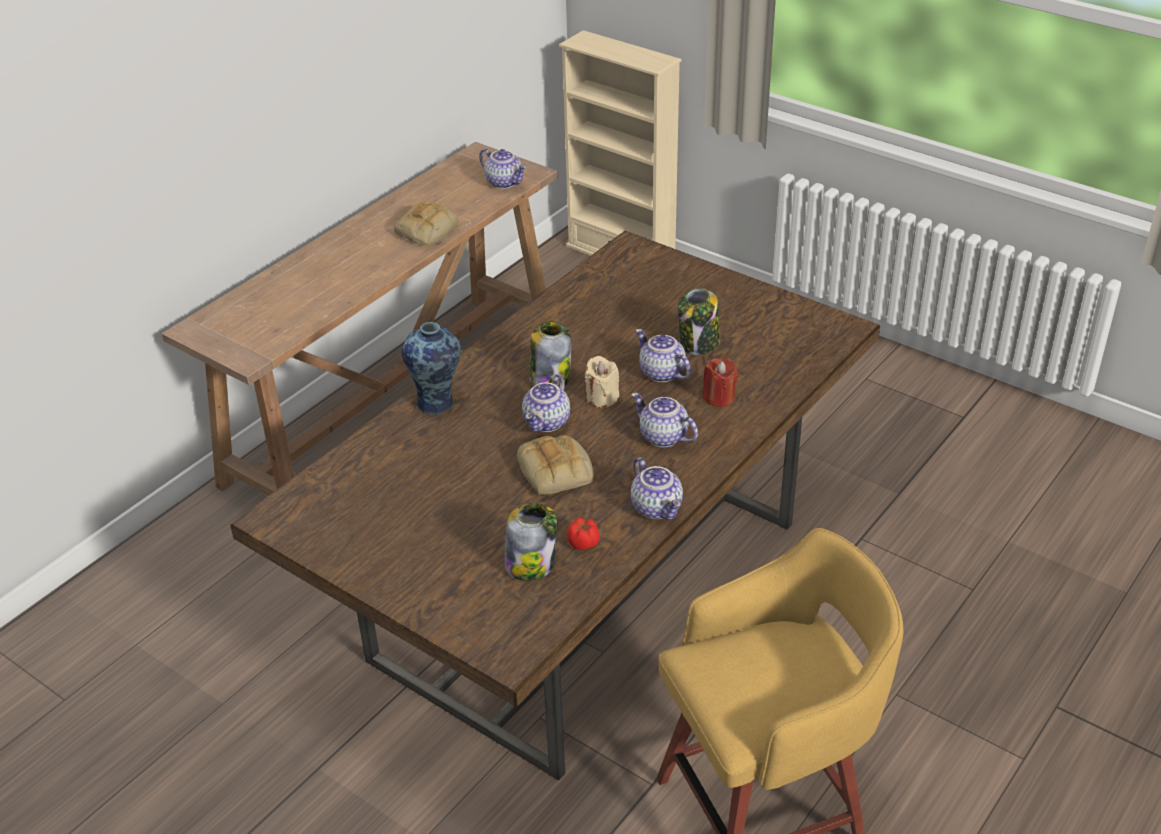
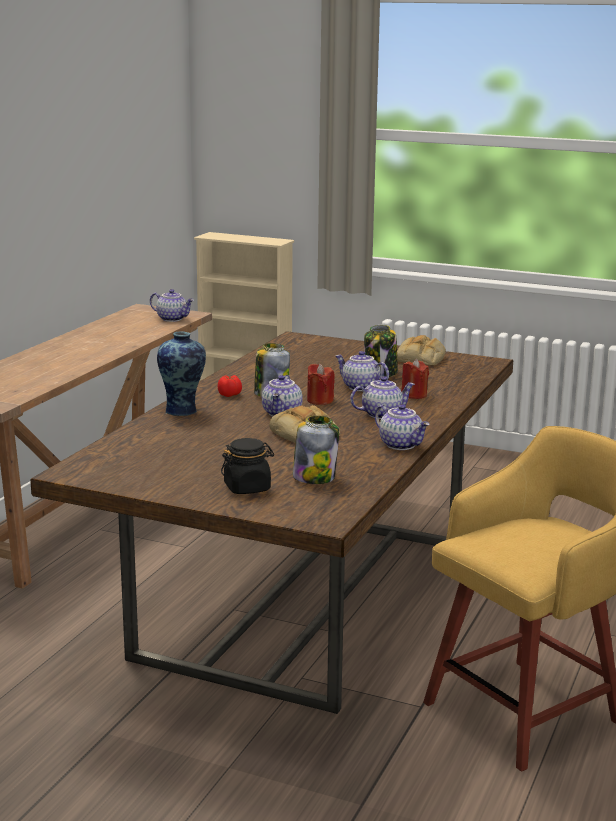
camera: 15 degrees left, 20 degrees down
(427, 230) = (121, 341): bread -> bread (421, 359)
(449, 575) = (247, 488): none -> black jar
(584, 543) = (352, 465): tomato -> tomato (230, 395)
(602, 398) = (320, 400): beige candle -> red candle
(662, 437) = (382, 414): teapot -> teapot turned 135 degrees clockwise

